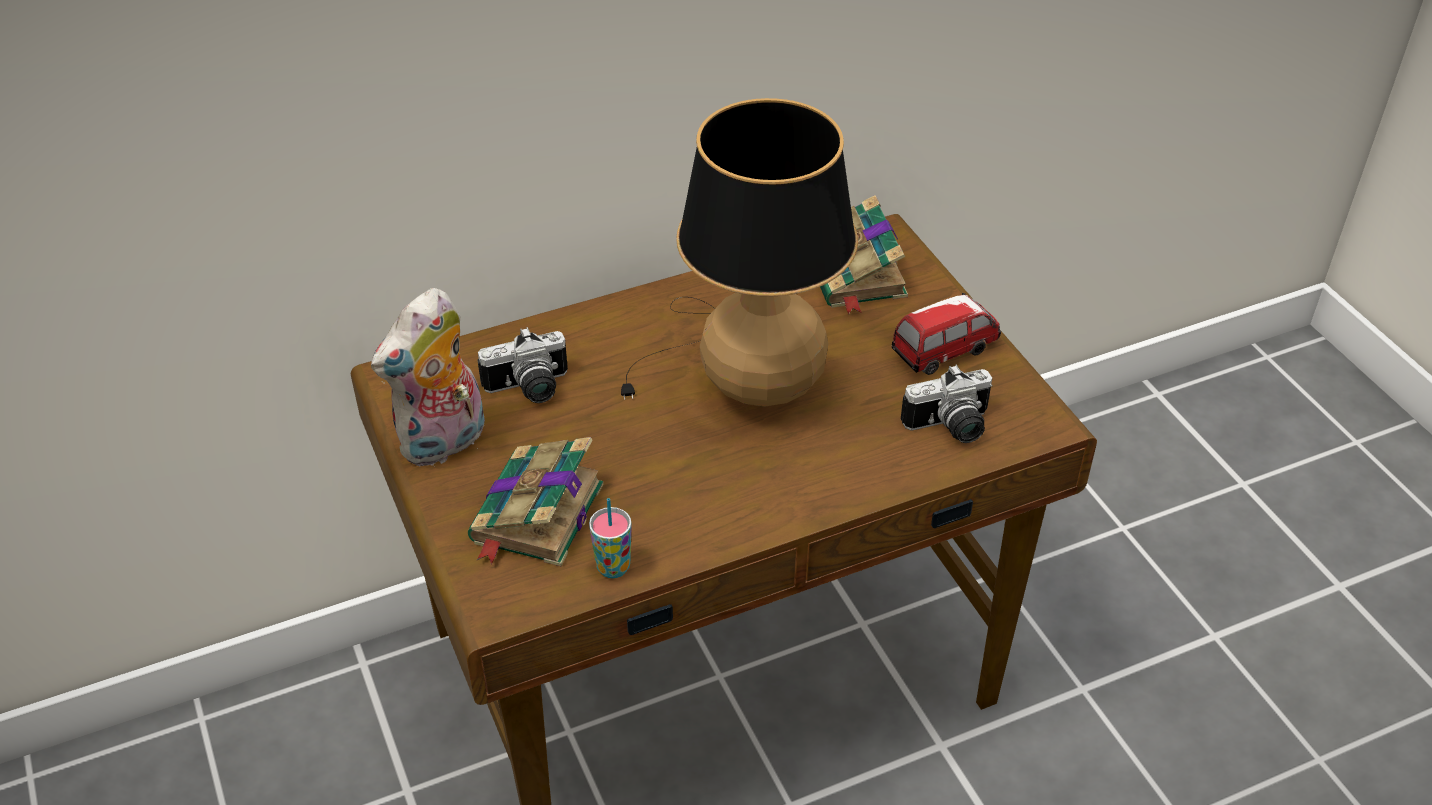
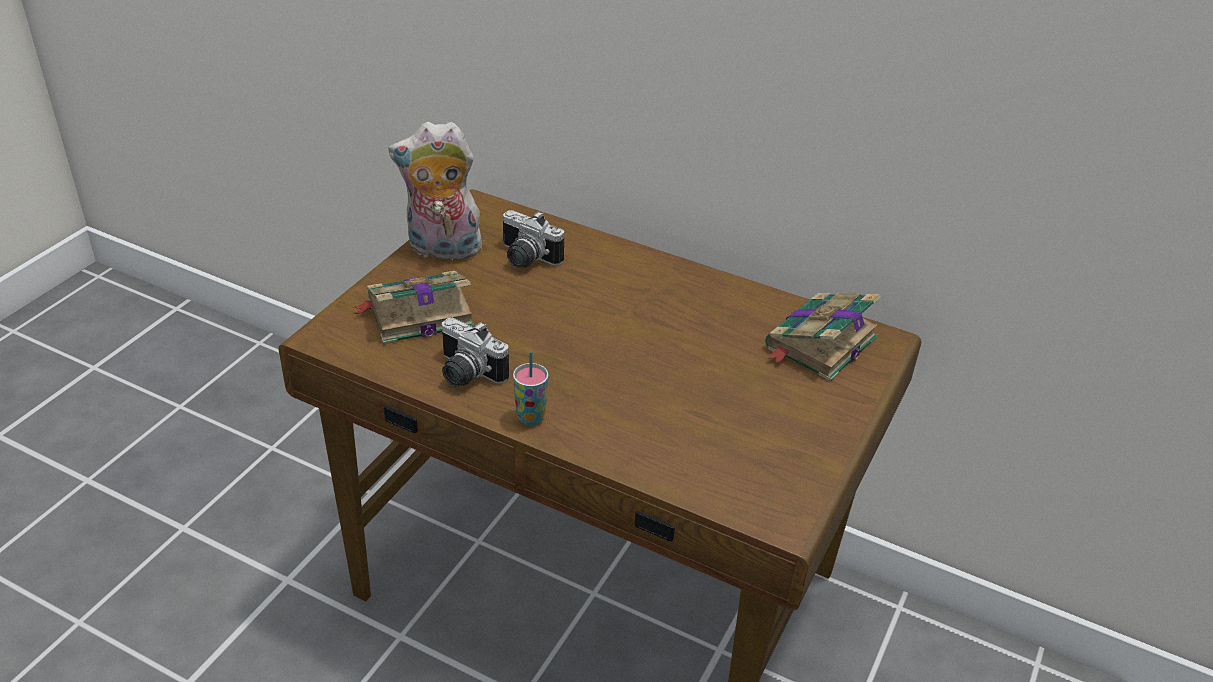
camera: 50 degrees right, 5 degrees down
(613, 567) = (403, 367): cup -> cup (530, 417)
(748, 379) = (645, 344): table lamp -> none
(944, 351) = (796, 427): toy car -> none
(951, 428) = (714, 468): camera -> camera (465, 374)

